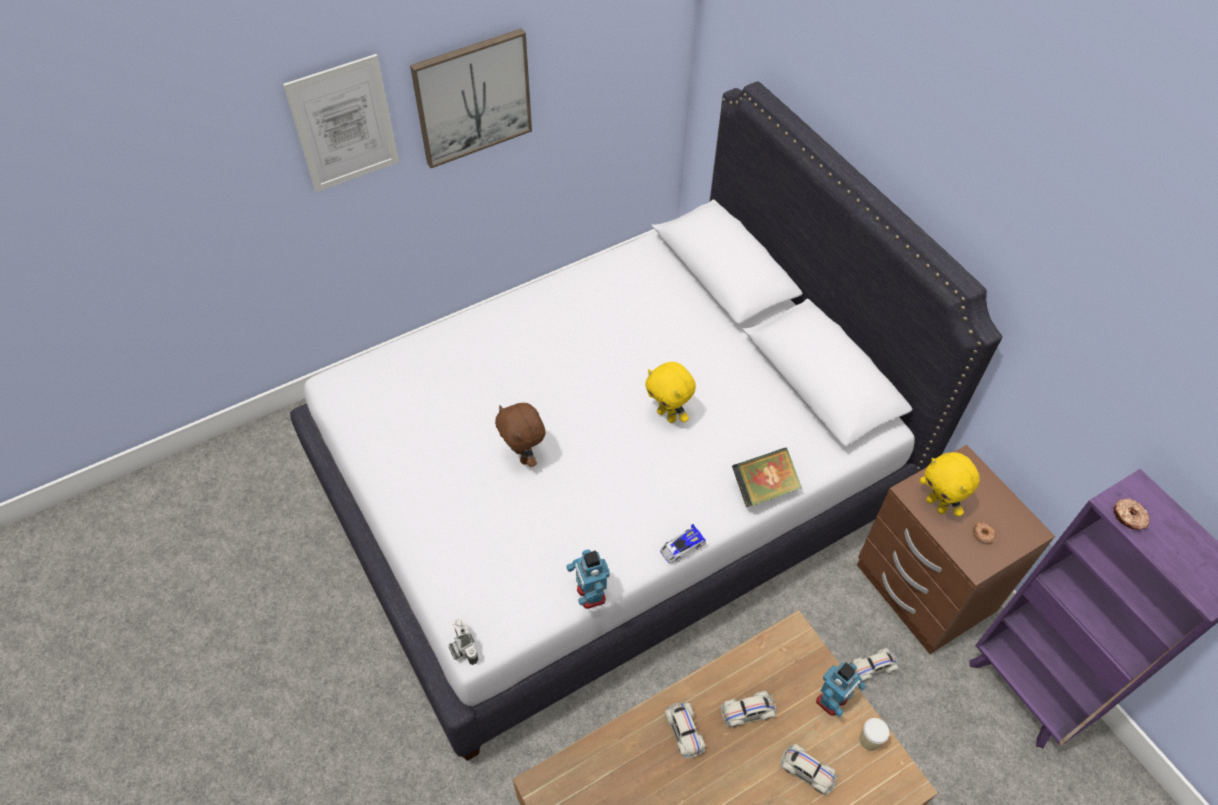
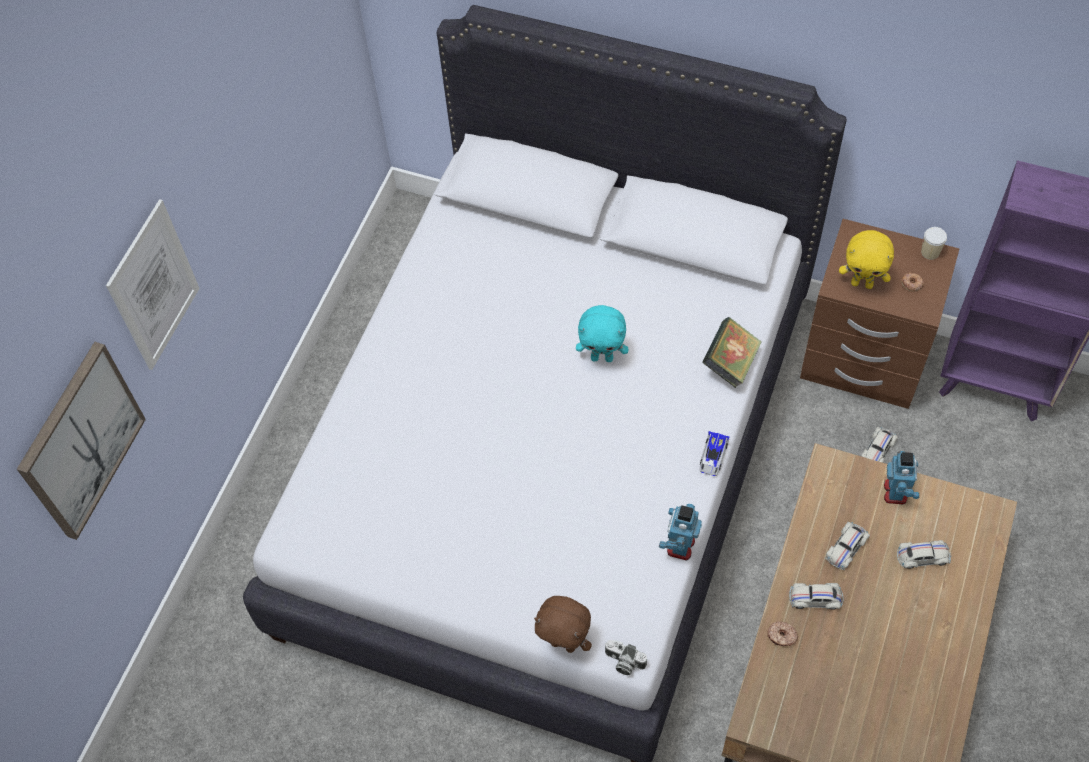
camera: 35 degrees left, 5 degrees up
(472, 97) = (231, 181): picture -> picture (80, 441)
(524, 456) = (519, 477): brown plush toy -> brown plush toy (564, 644)
(590, 594) = (680, 546): toy robot -> toy robot turned 75 degrees clockwise
(667, 415) = (602, 357): yellow plush toy -> turquoise plush toy
(684, 731) = (815, 598): white toy car -> white toy car turned 150 degrees clockwise
(869, 740) = (944, 501): cup -> cup (930, 252)
(1128, 517) = (1038, 203): donut -> donut (781, 636)

